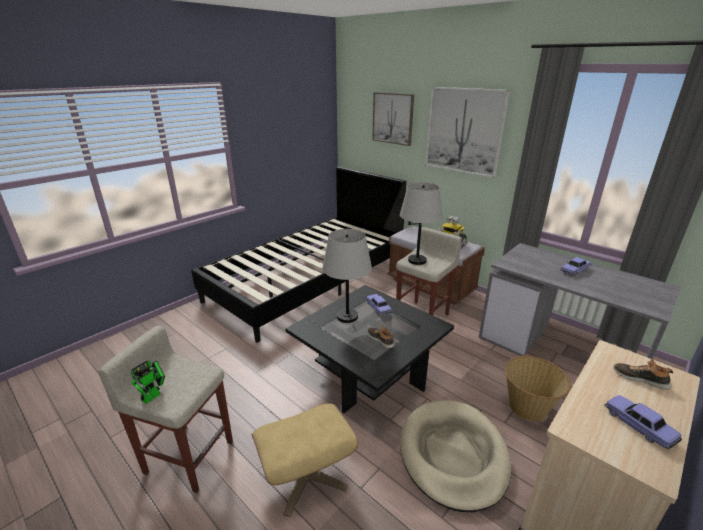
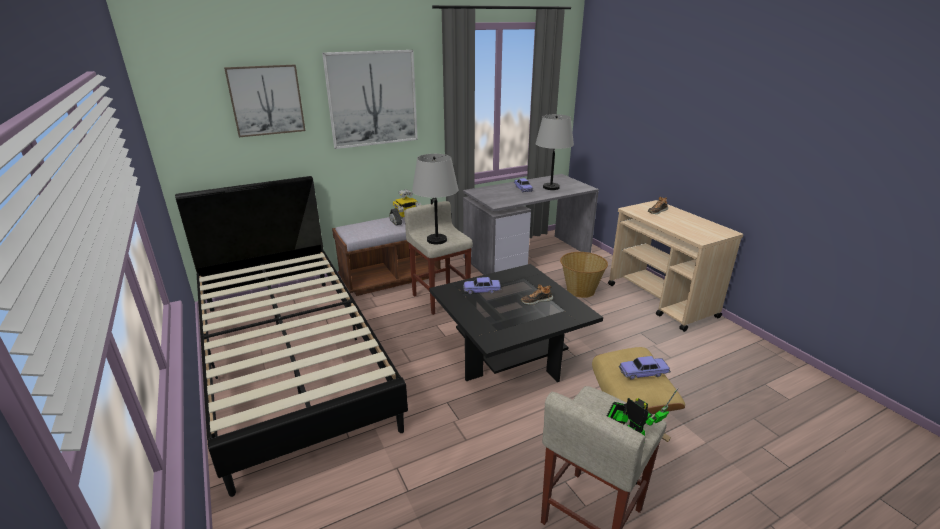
camera: 70 degrees left, 0 degrees up
(347, 316) = (487, 310): grey table lamp -> grey table lamp (551, 187)
(453, 455) = (618, 336): beige dog bed -> none
(638, 426) = (696, 224): toy car -> toy car (643, 372)

